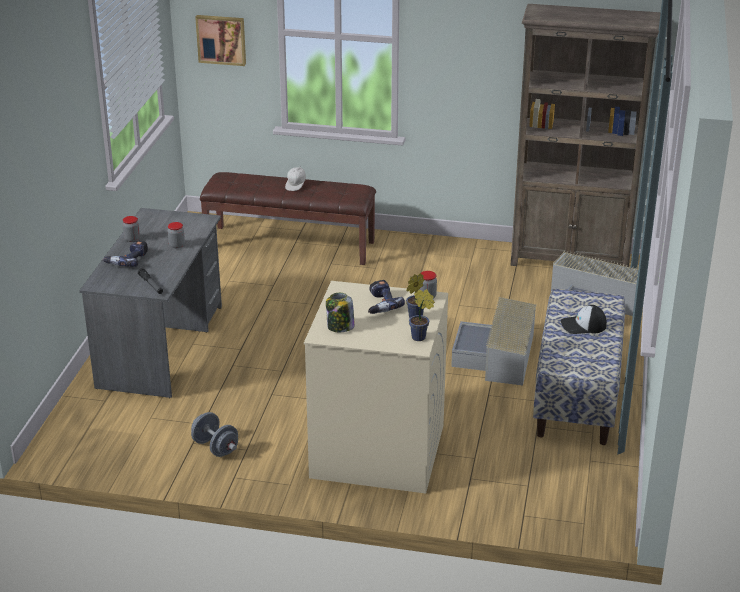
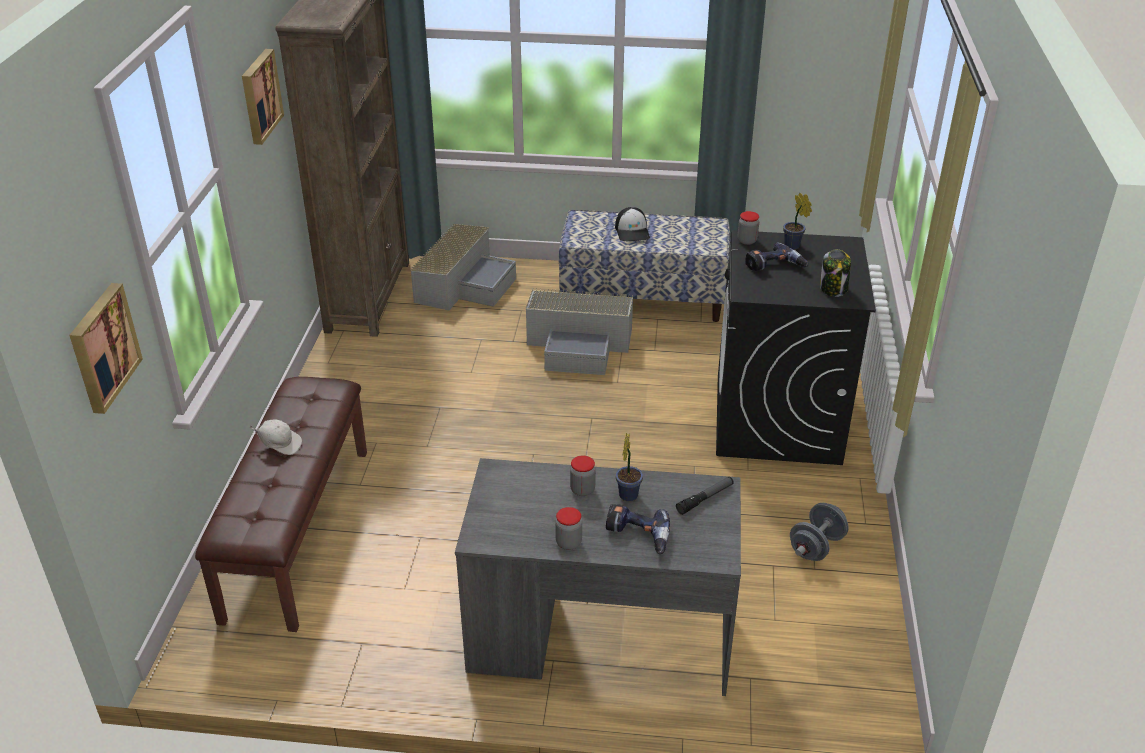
camera: 95 degrees left, 5 degrees up
(376, 451) = (778, 420): beige washing machine -> black washing machine
(420, 338) = (831, 242): potted plant -> potted plant (629, 493)
(482, 33) = (259, 96): none -> picture

